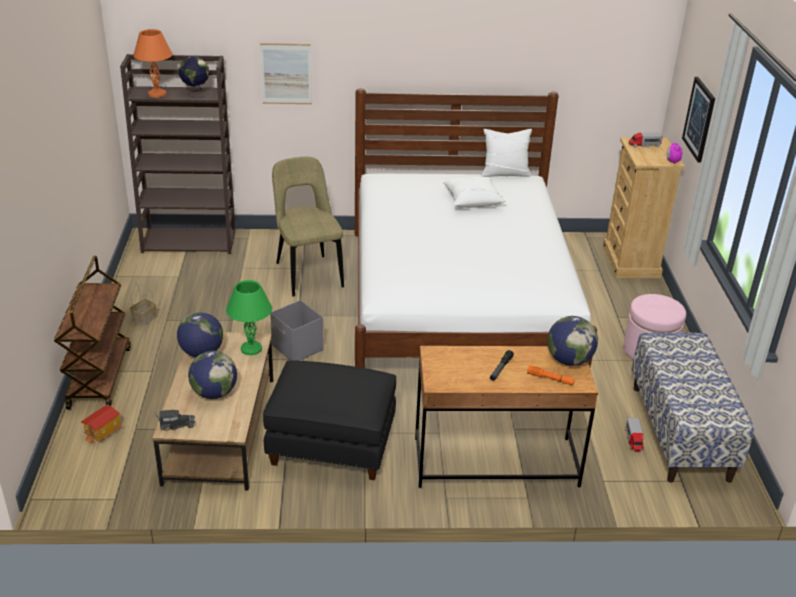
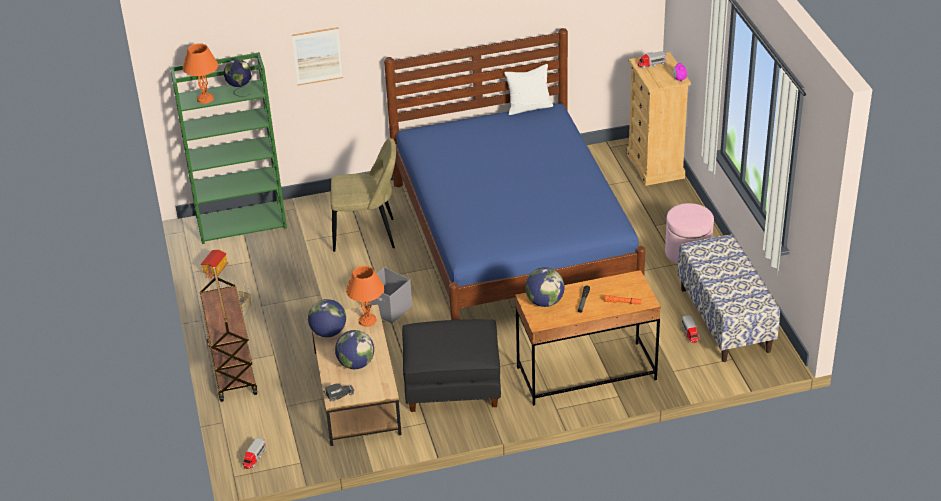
camera: 10 degrees left, 5 degrees up
(66, 481) = (254, 458): none -> toy truck
(103, 432) = (262, 414): toy house -> toy house (216, 270)
(190, 241) = (242, 222): brown bookcase -> green bookcase
(252, 349) = (368, 321): green table lamp -> orange table lamp
(308, 273) = (367, 235): beige chair -> beige chair turned 120 degrees clockwise
(458, 302) = (512, 238): white bed -> blue bed
(472, 200) = (510, 144): white pillow -> none
(569, 360) = (633, 284): globe -> globe (544, 302)
(699, 119) = (697, 44): picture -> none

